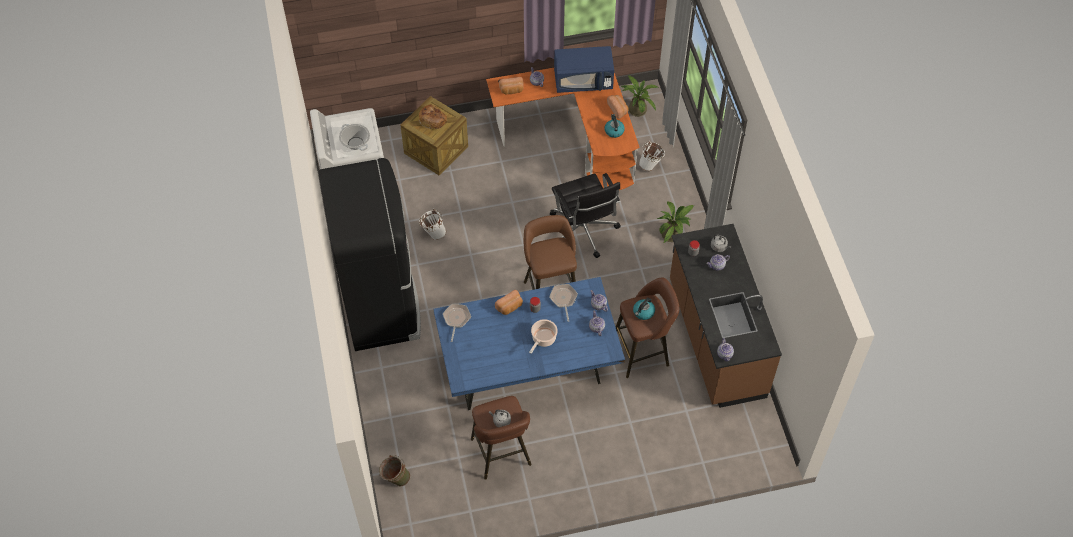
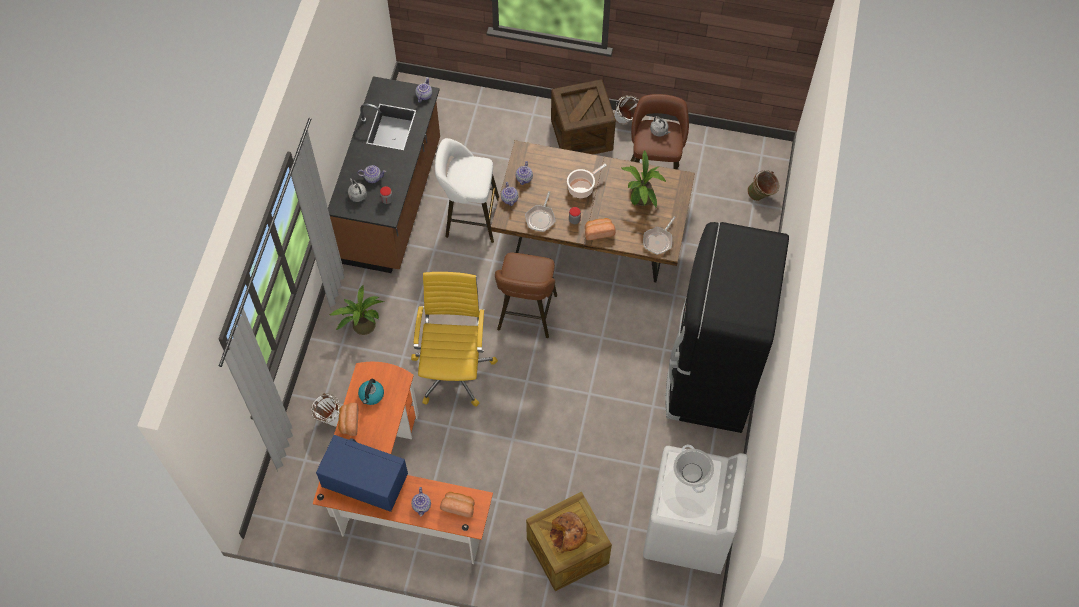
camera: 155 degrees left, 5 degrees up
(433, 233) = (619, 437): white bucket -> white bucket (626, 122)
(527, 372) = (592, 243): blue dining table -> brown dining table
(583, 232) = (454, 368): black office chair -> yellow office chair
(589, 472) = (581, 135): none -> crate
(637, 108) = (296, 504): potted plant -> potted plant (641, 199)
(643, 312) = (470, 175): kettle -> none
(643, 351) = (469, 218): brown stool -> white stool

